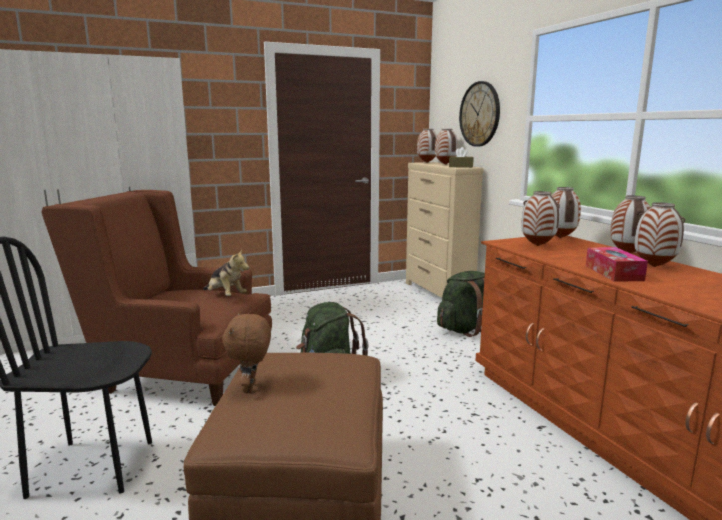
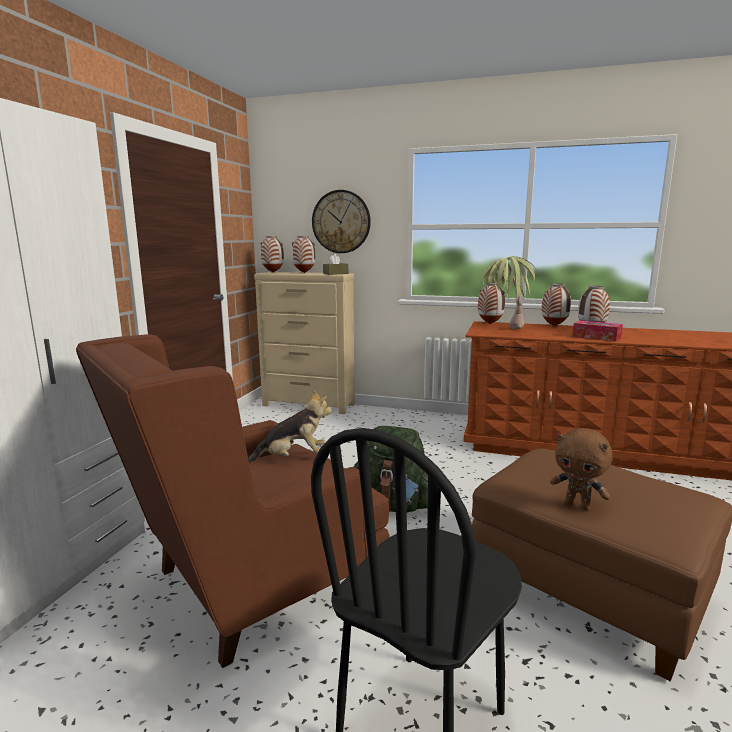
camera: 50 degrees left, 0 degrees up
(465, 329) = (391, 425): green backpack -> none
(538, 246) = (505, 331): vase -> potted plant

